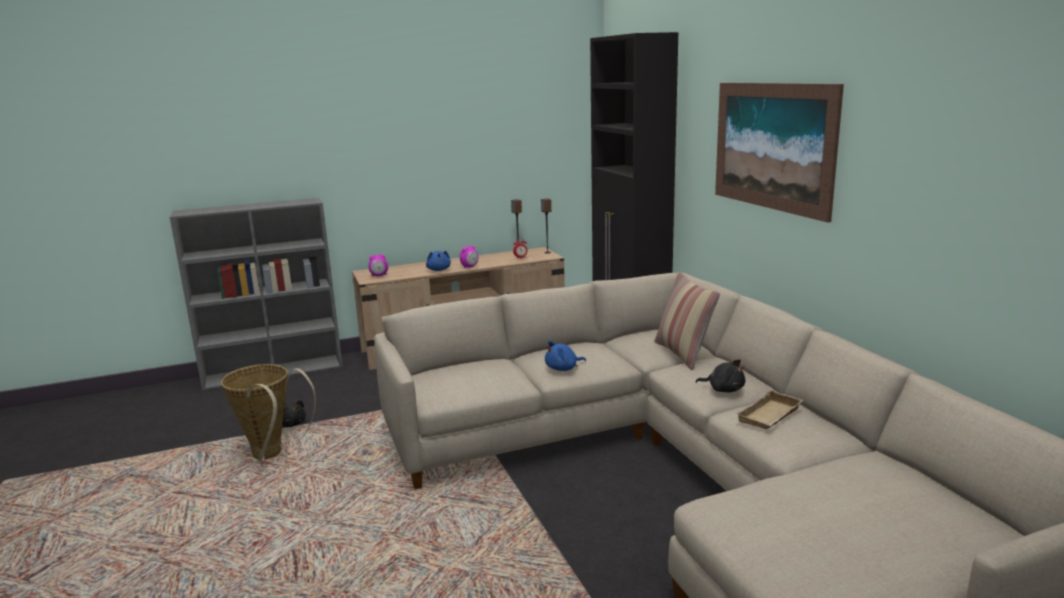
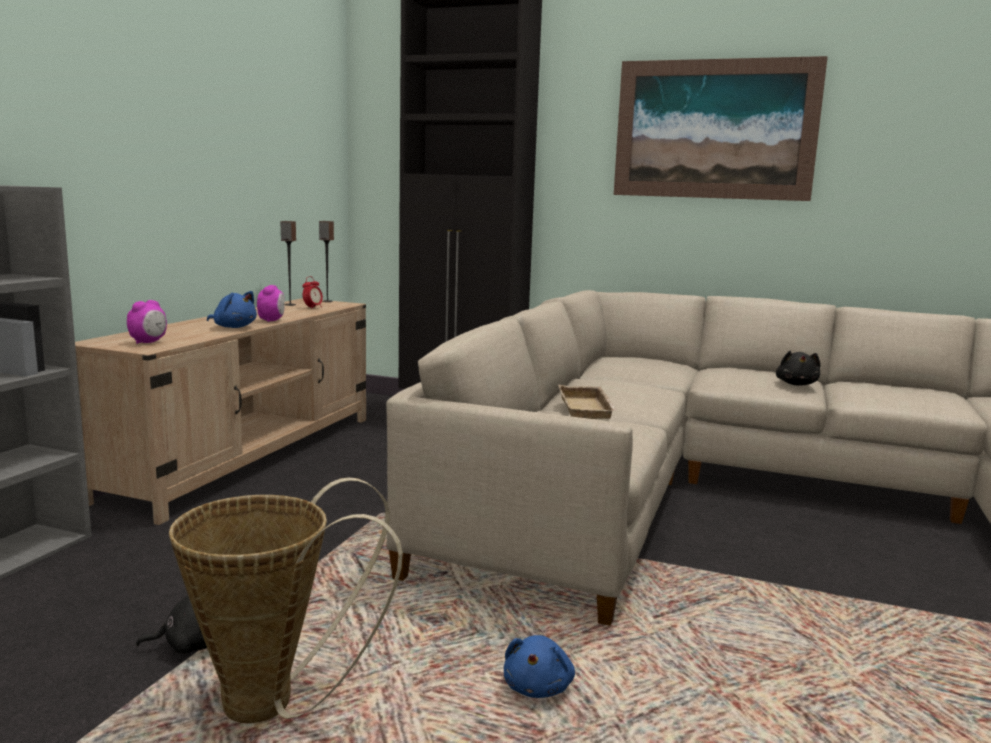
camera: 50 degrees left, 5 degrees down
(563, 368) = (635, 401): blue plush toy -> blue plush toy (538, 687)
(683, 354) = (686, 369): pillow -> none
(724, 389) = (796, 384): black plush toy -> black plush toy turned 120 degrees clockwise
(771, 416) = (883, 391): beige tray -> beige tray (588, 409)

